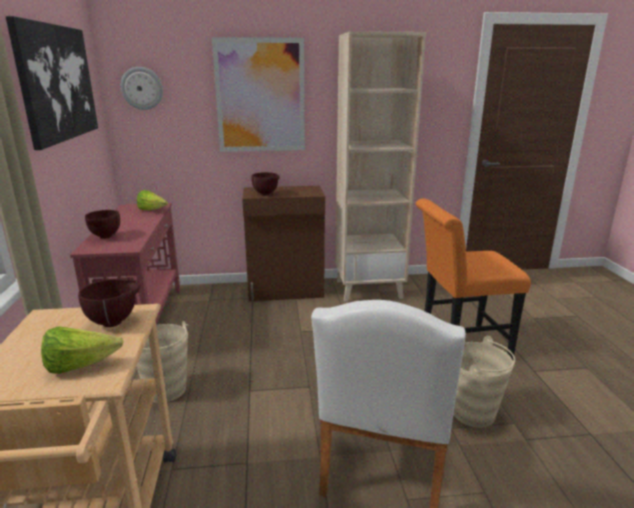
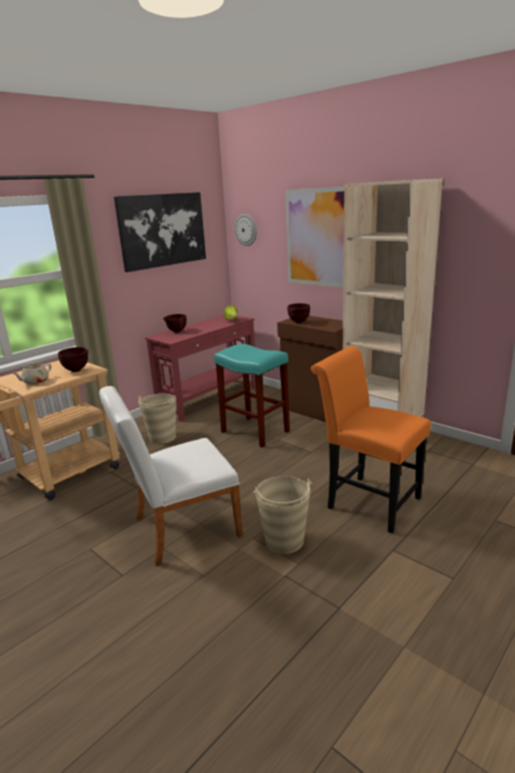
camera: 50 degrees right, 0 degrees up
(80, 366) = (35, 381): lettuce -> beige teapot
(266, 333) = (256, 432): none -> turquoise stool

